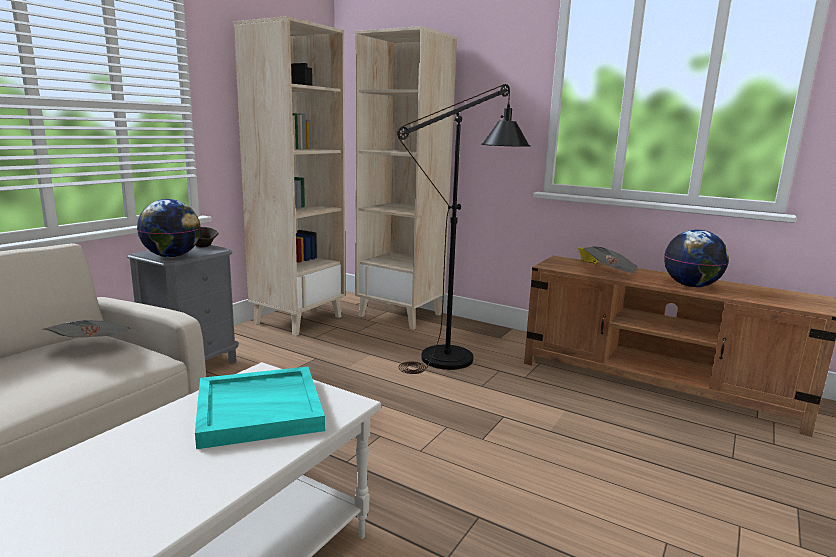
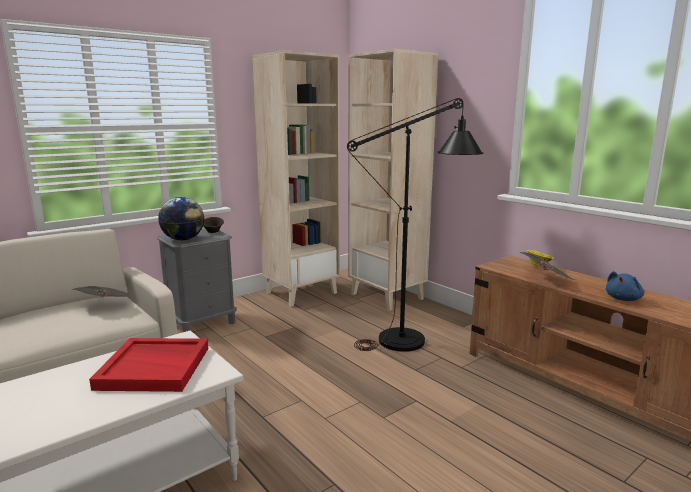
camera: 20 degrees right, 0 degrees up
(260, 409) = (155, 367): turquoise tray -> red tray
(691, 286) = (623, 299): globe -> blue plush toy

